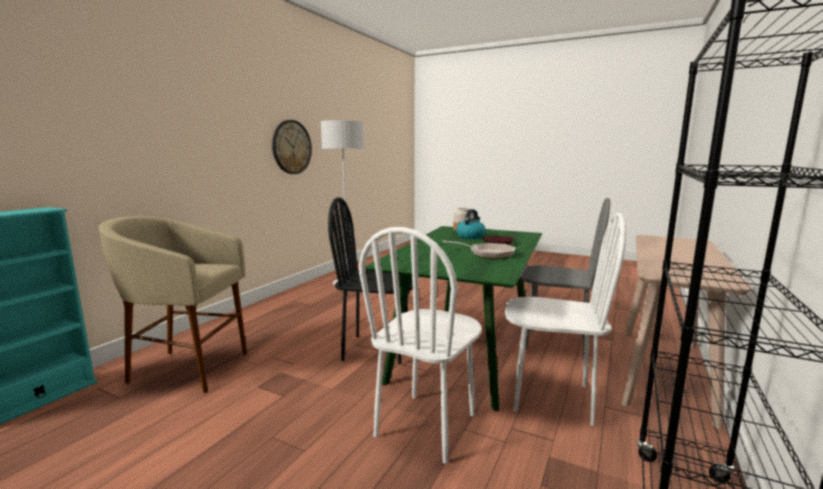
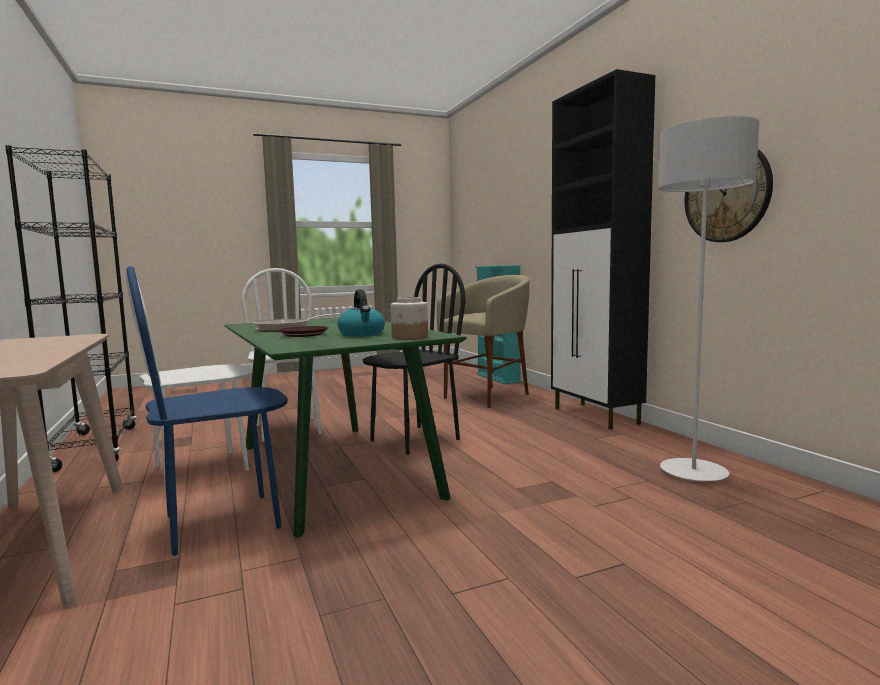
camera: 130 degrees right, 5 degrees down
(252, 313) = (596, 416): none -> black cabinet
(555, 343) = (222, 522): grey chair -> blue chair

